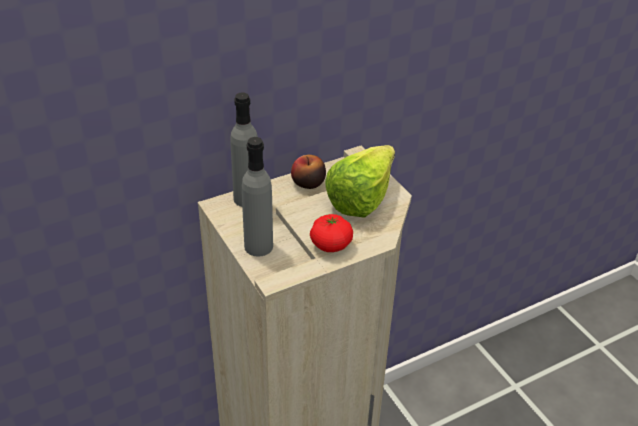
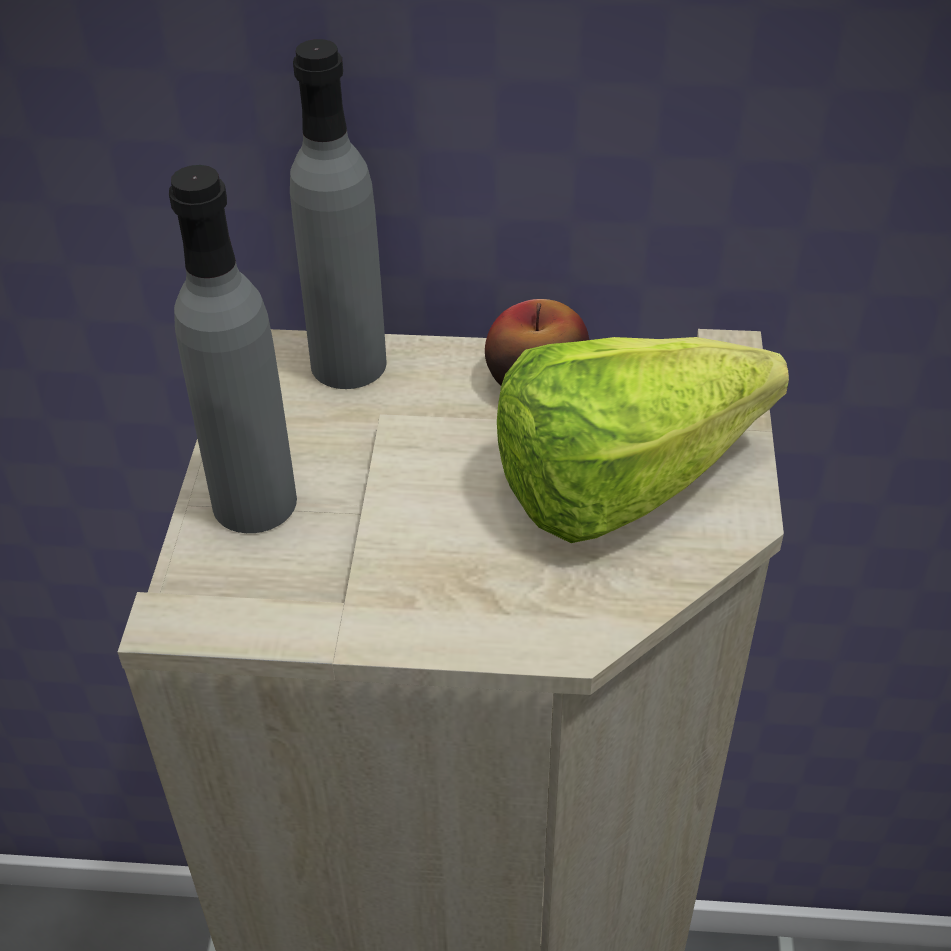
camera: 35 degrees right, 5 degrees up
(331, 244) = (418, 582): tomato -> none

